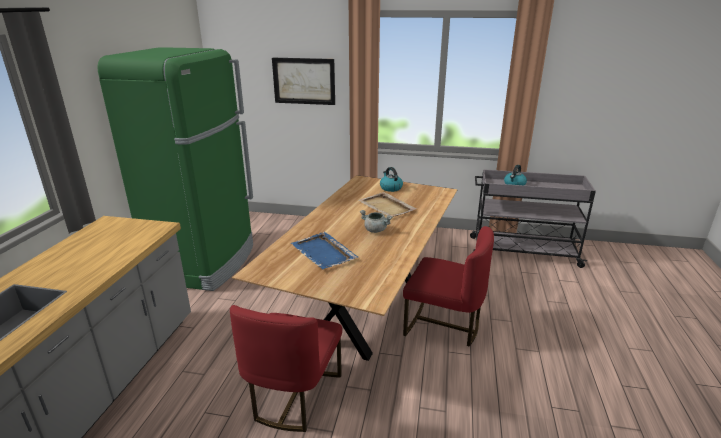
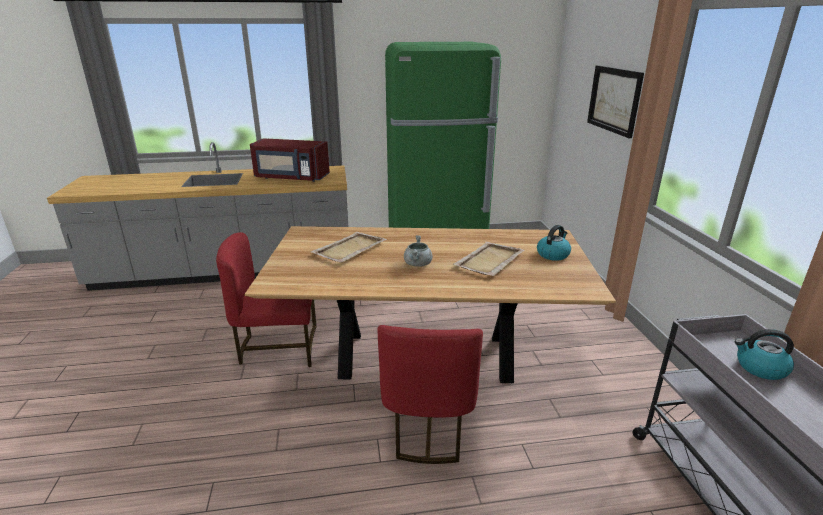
camera: 70 degrees right, 0 degrees up
(103, 250) = (291, 178): none -> red microwave
(324, 253) = (349, 249): blue tray -> beige tray

